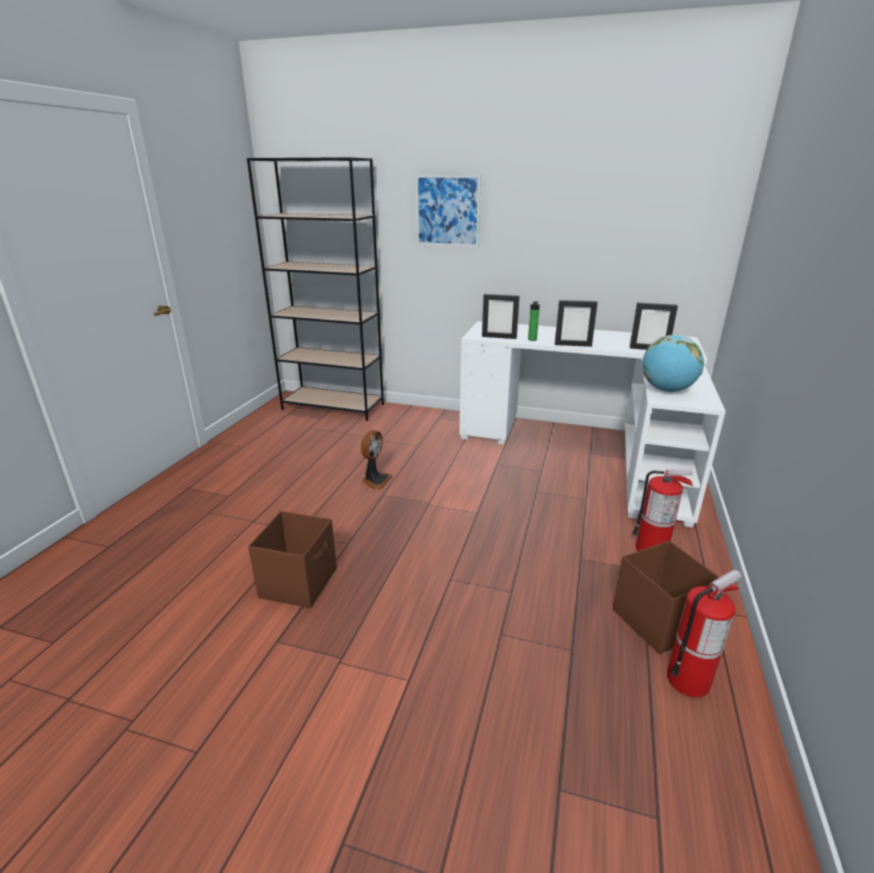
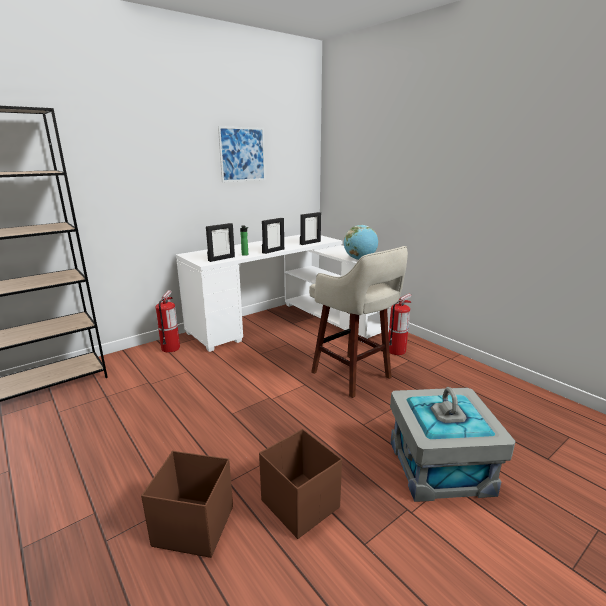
camera: 55 degrees left, 5 degrees down
(375, 480) = (206, 409): fan -> none
(431, 667) = (440, 467): none -> grey storage box
(447, 211) = (133, 163): picture -> picture (242, 154)
(535, 538) = (353, 377): none -> beige stool
(657, 620) = (448, 375): brown storage box -> brown storage box (193, 525)
(688, 679) = (491, 387): fire extinguisher -> fire extinguisher (170, 348)

